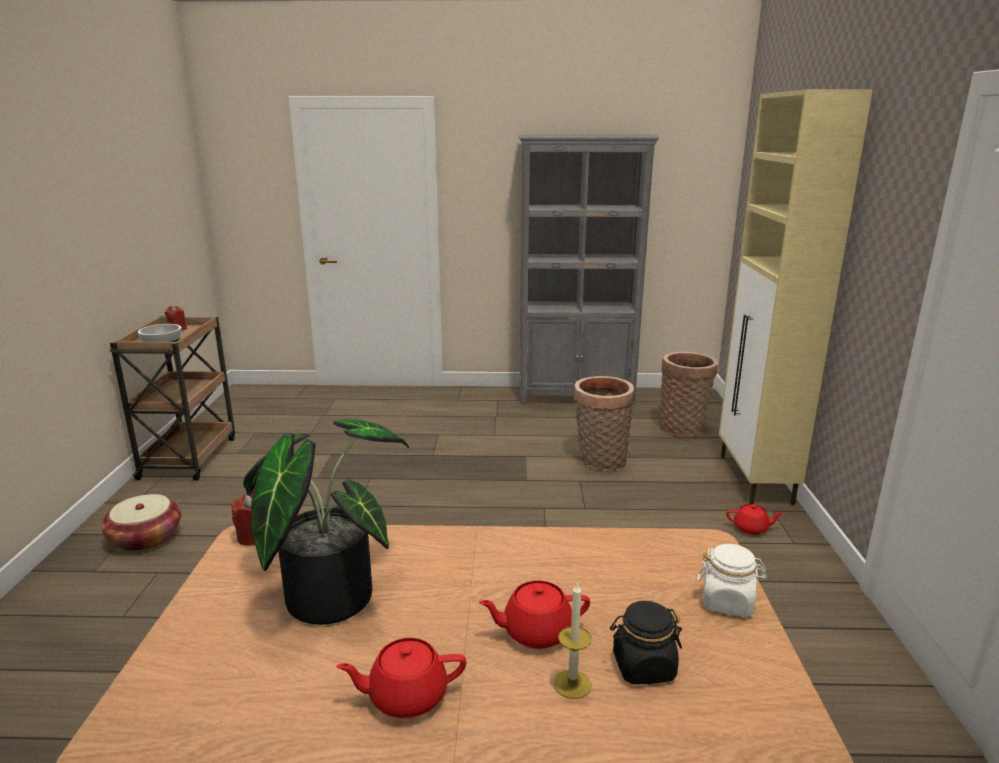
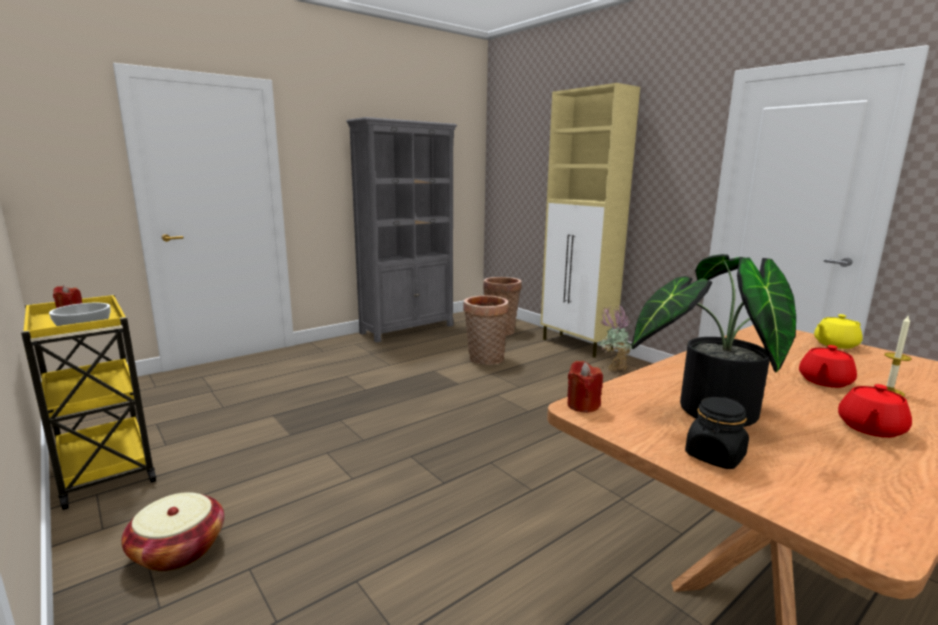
camera: 40 degrees left, 5 degrees down
(189, 457) = (105, 467): brown cart -> yellow cart
(643, 667) = (883, 375): black jar -> black jar (714, 456)
(727, 602) = (834, 344): white jar -> yellow teapot
(751, 528) = (613, 368): red teapot -> potted plant

